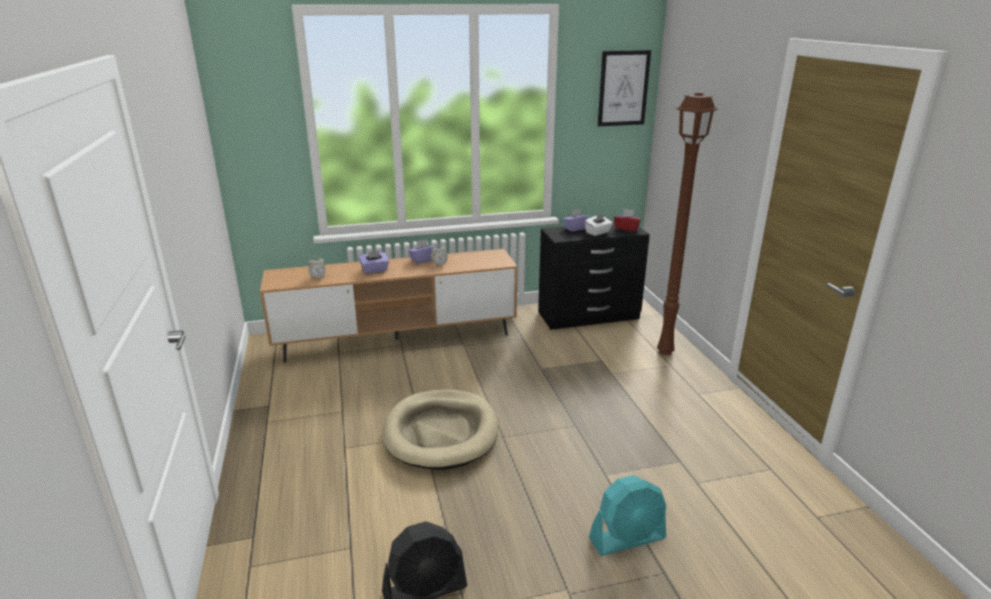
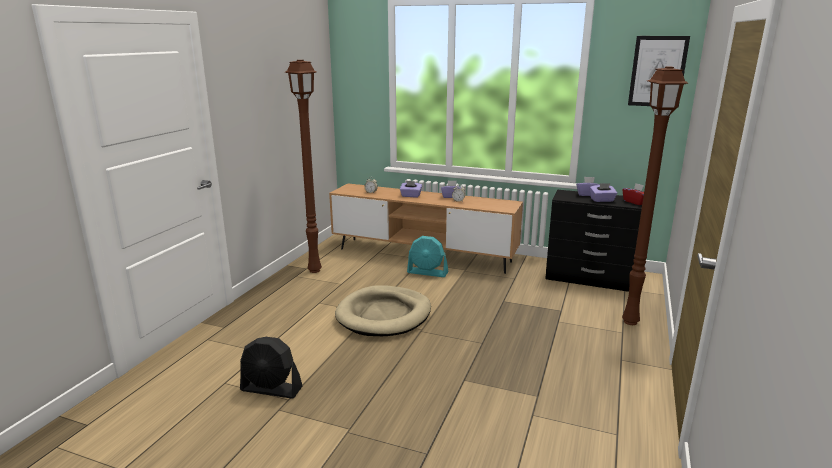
camera: 35 degrees right, 5 degrees down
(283, 404) = (314, 270): none -> brown floor lamp
(598, 233) = (602, 200): white tissue box -> purple tissue box
(627, 538) = (428, 422): turquoise fan -> turquoise fan (427, 272)

